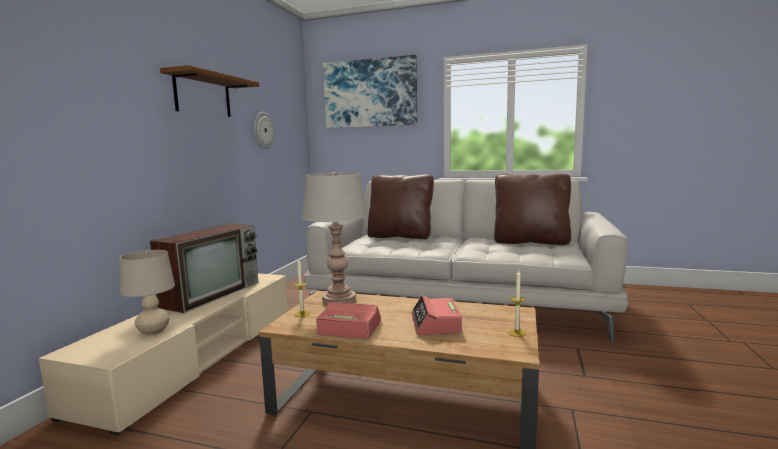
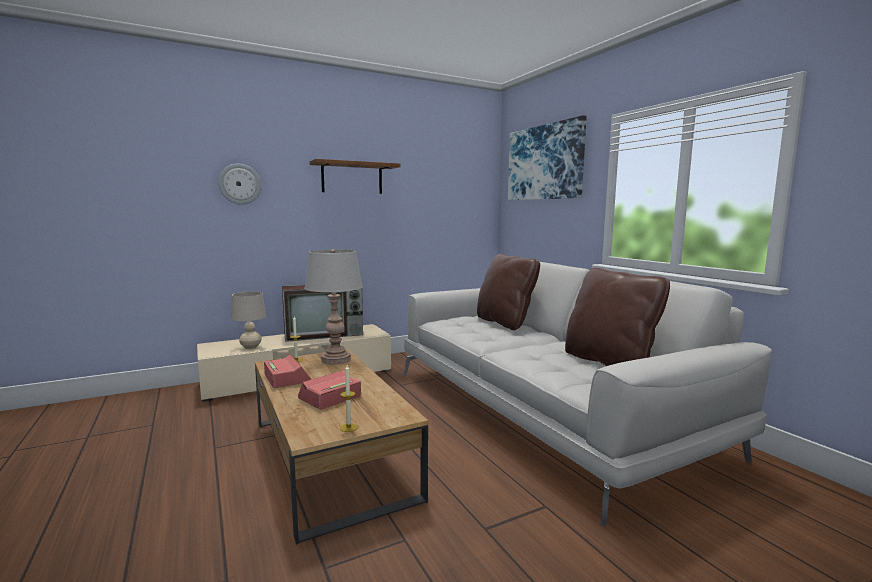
camera: 45 degrees right, 0 degrees up
(263, 130) = (425, 204): wall clock -> wall clock (240, 184)

